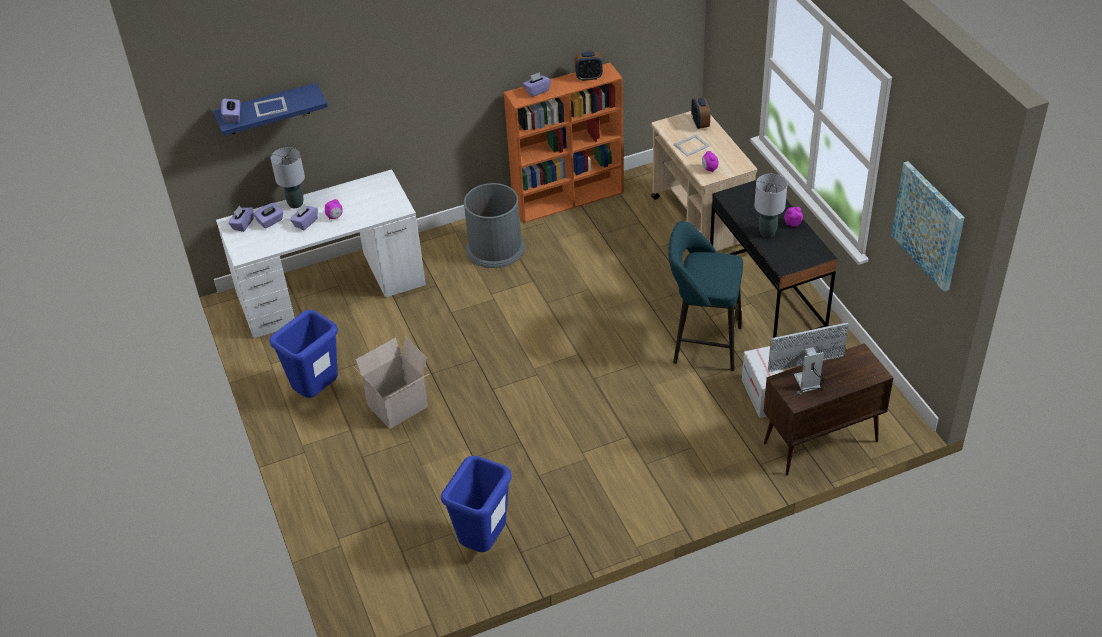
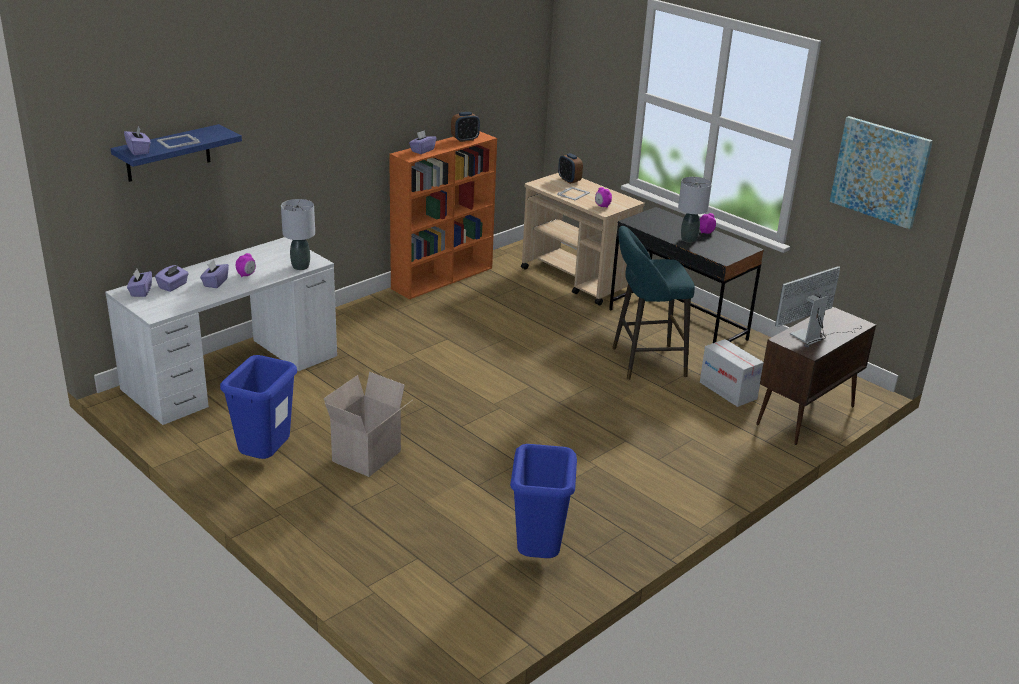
camera: 25 degrees left, 15 degrees down
(295, 204) = (194, 270): grey table lamp -> grey table lamp (300, 267)
(495, 248) = (392, 320): grey trash can -> none

